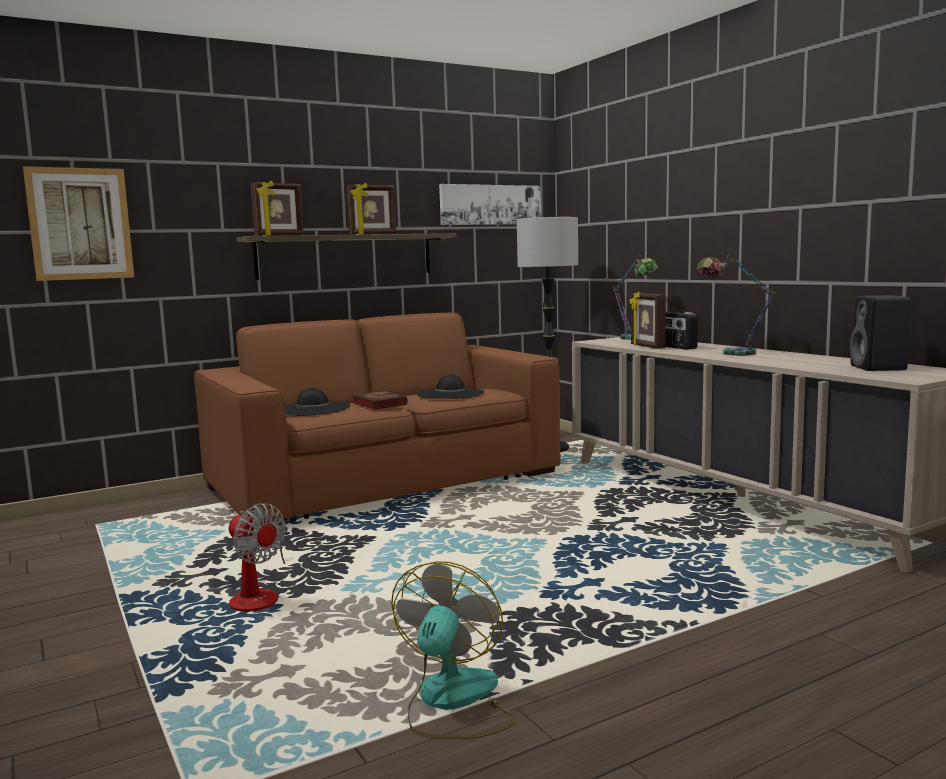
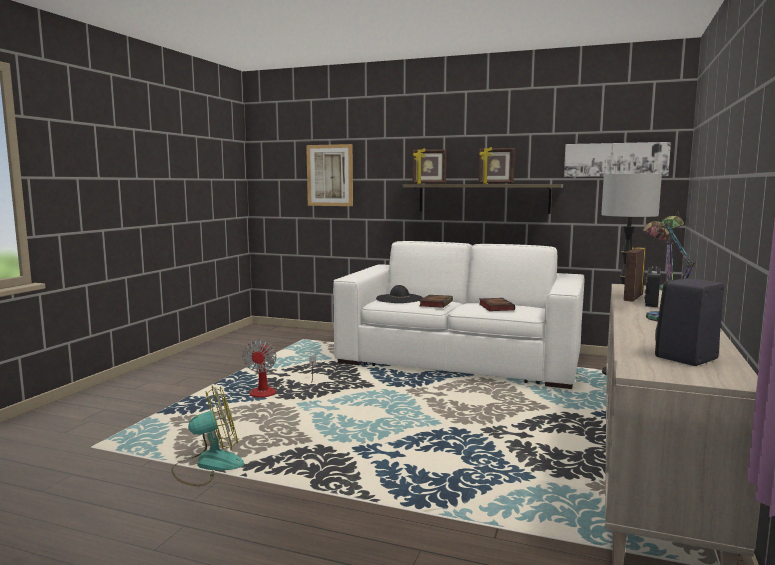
camera: 50 degrees right, 0 degrees up
(384, 481) = (461, 359): brown sofa -> white sofa
(450, 394) = (495, 307): black hat -> book

